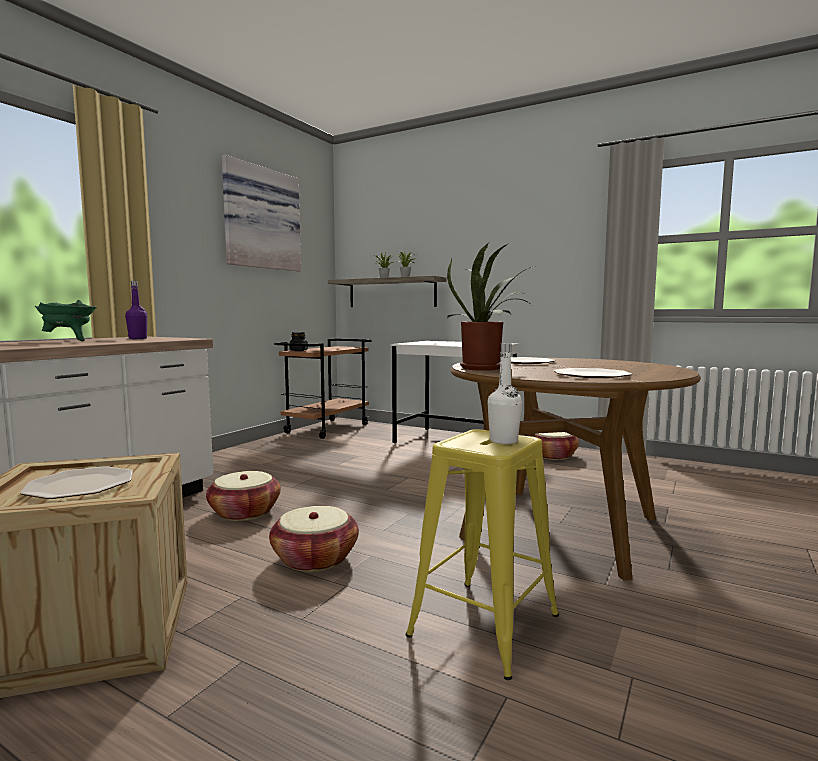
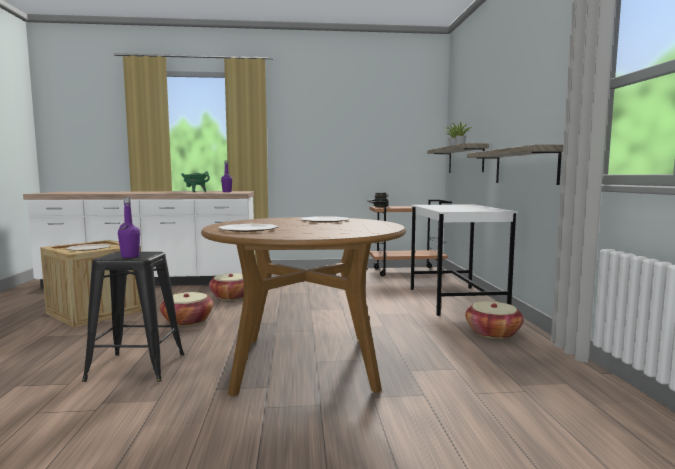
camera: 55 degrees right, 0 degrees up
(260, 218) = (361, 109): picture -> none
(484, 625) = (136, 367): yellow stool -> black stool
(485, 368) = (262, 220): potted plant -> none
(503, 441) = (130, 256): white bottle -> purple bottle
(519, 302) = (525, 166): none -> shelf

